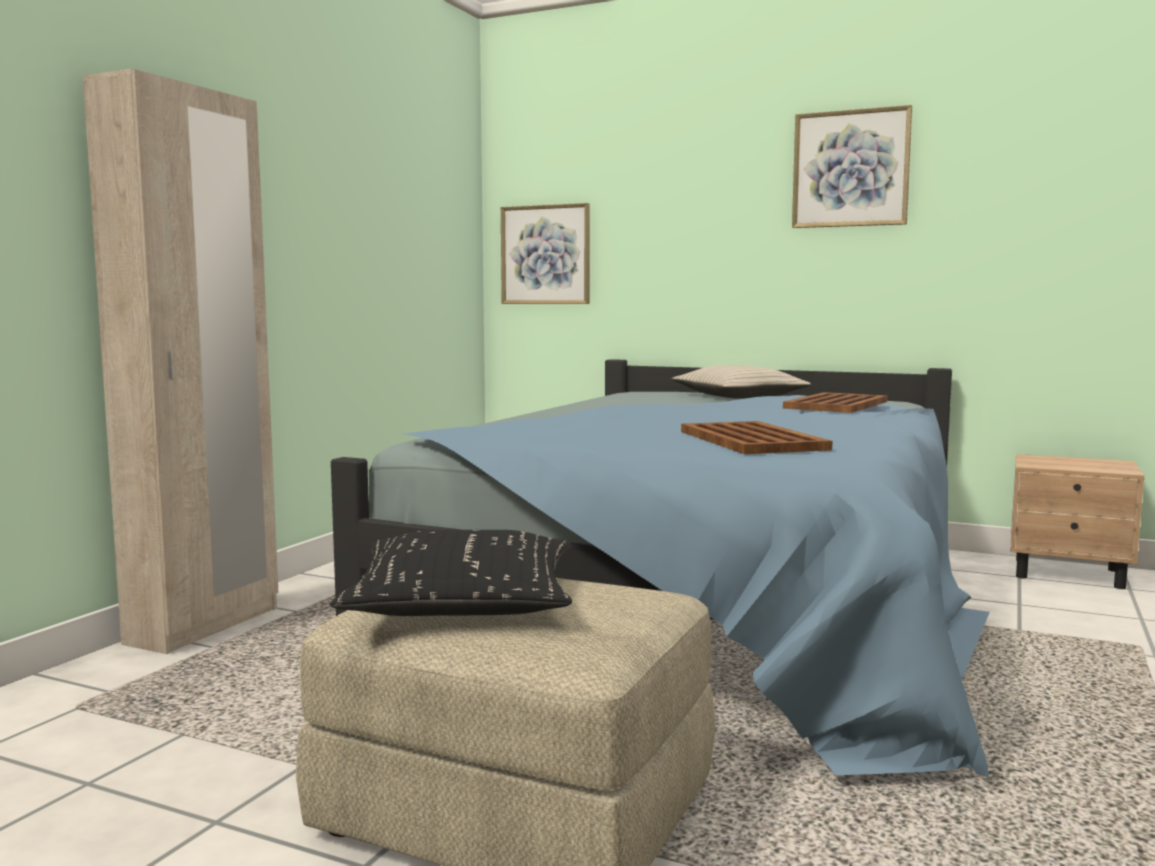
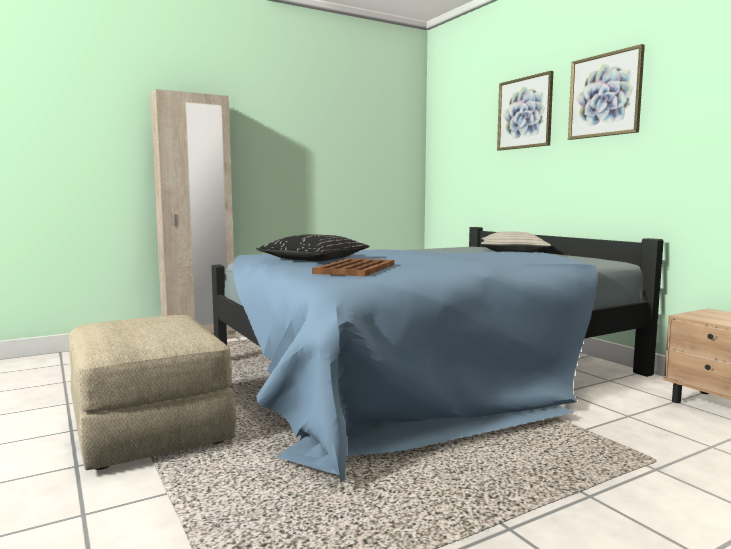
camera: 35 degrees right, 0 degrees up
(463, 601) = (129, 325): black pillow -> black pillow (314, 259)
(545, 255) = (450, 164): picture -> picture (525, 113)
(837, 405) = (521, 258): brown tray -> none

